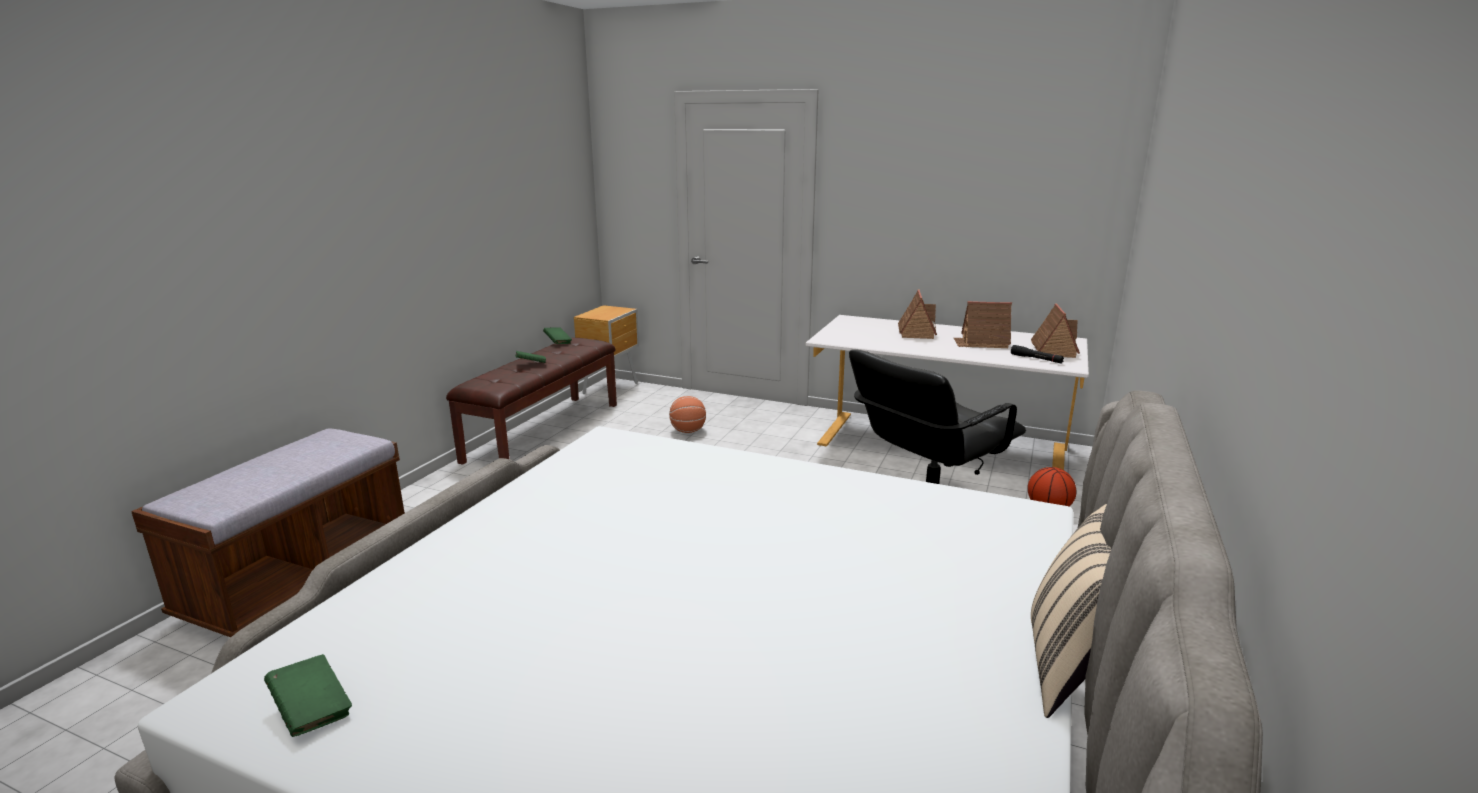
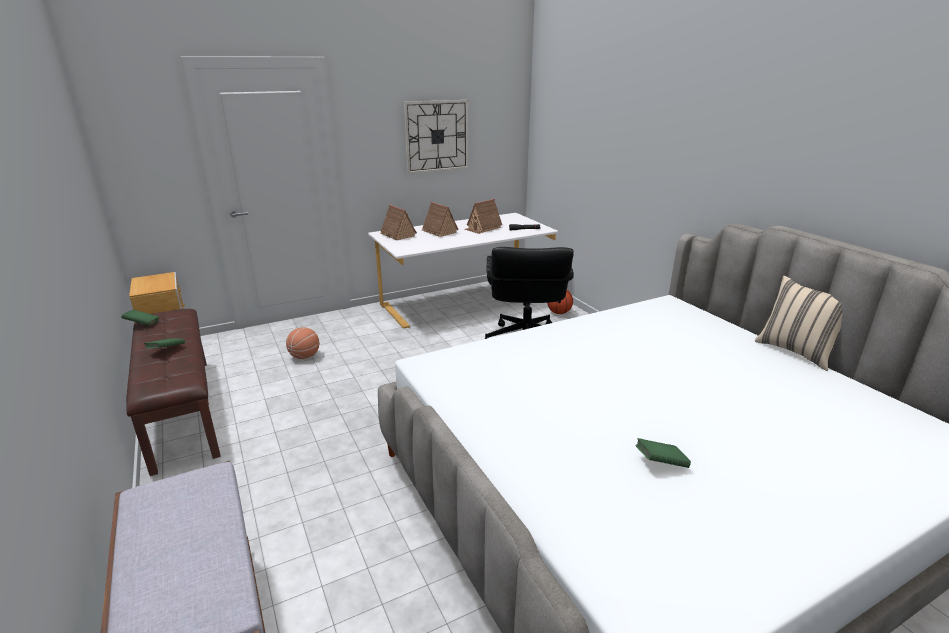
camera: 50 degrees left, 5 degrees up
(312, 711) = (706, 590): green book -> green book (660, 463)
(959, 200) = (437, 136): none -> wall clock
(1053, 350) = (519, 223): toy house -> toy house (397, 235)

